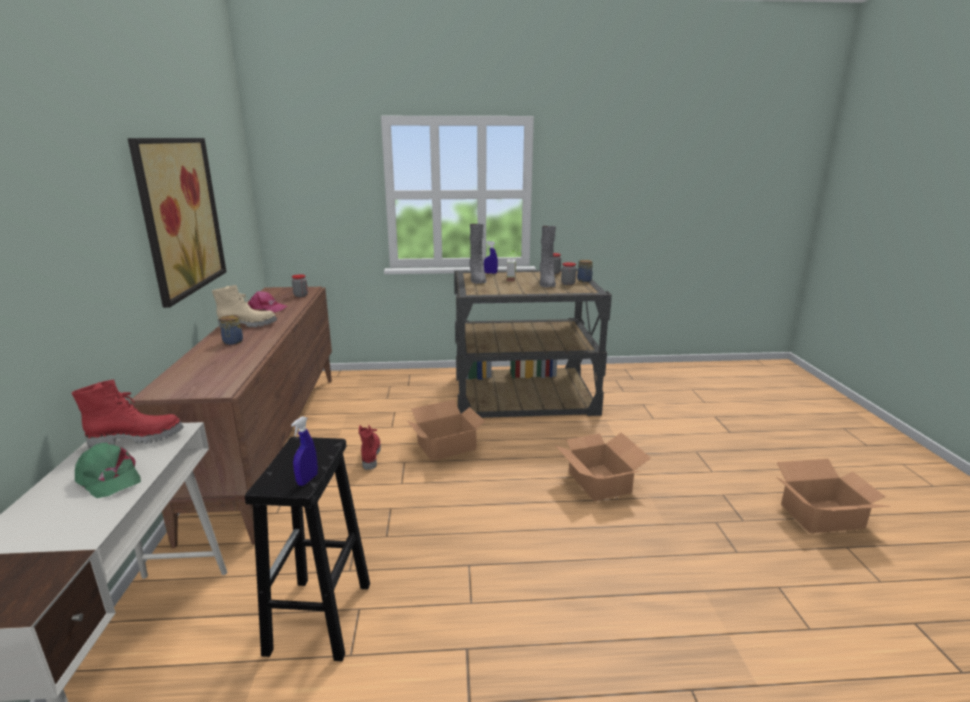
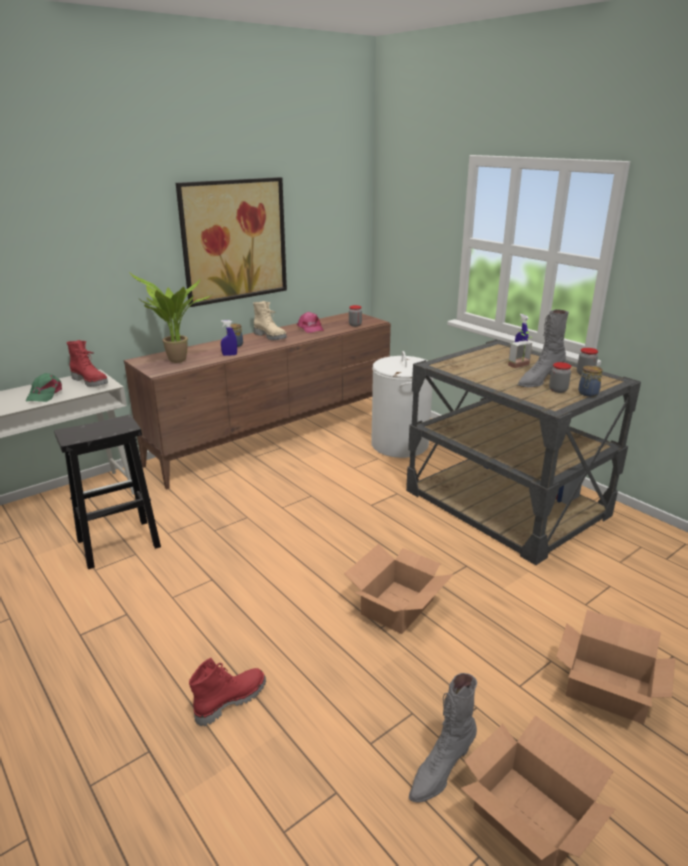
camera: 55 degrees right, 5 degrees up
(213, 375) = (176, 361): none -> potted plant
(307, 480) = (80, 438): blue spray bottle -> blue spray bottle (229, 355)
(370, 455) = (303, 478): red boot -> red boot (230, 700)
(390, 395) = (400, 445): none -> white laundry basket
(446, 446) = (356, 503): cardboard box -> cardboard box (606, 688)
(477, 279) = (487, 354): grey boot -> grey boot (440, 771)

